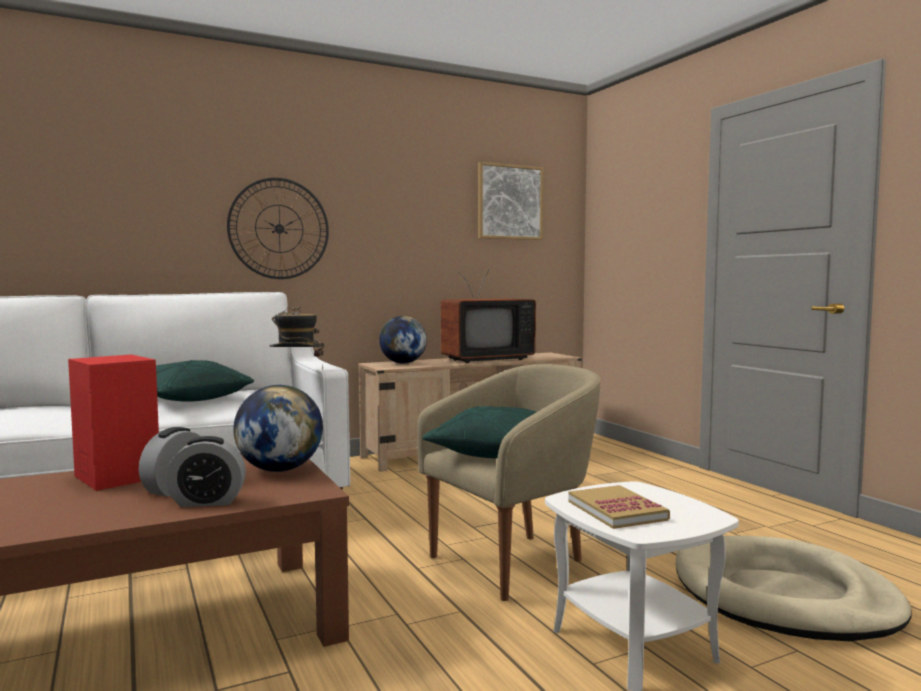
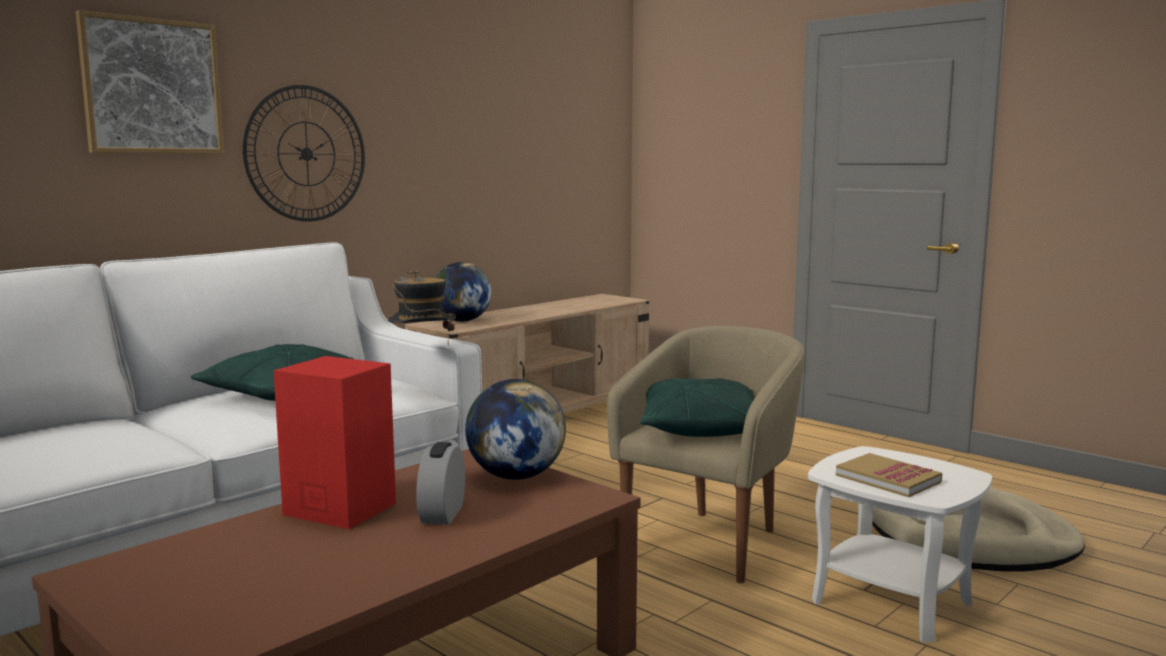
camera: 20 degrees left, 5 degrees up
(207, 502) = (506, 524): alarm clock -> none
(483, 359) = (547, 309): television -> none
(509, 202) = (558, 113): picture -> picture (152, 86)

